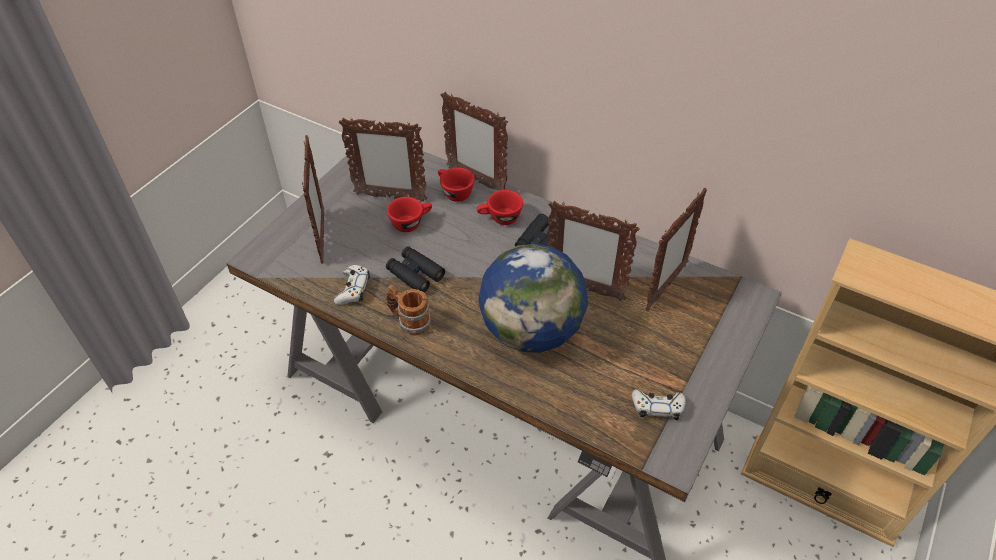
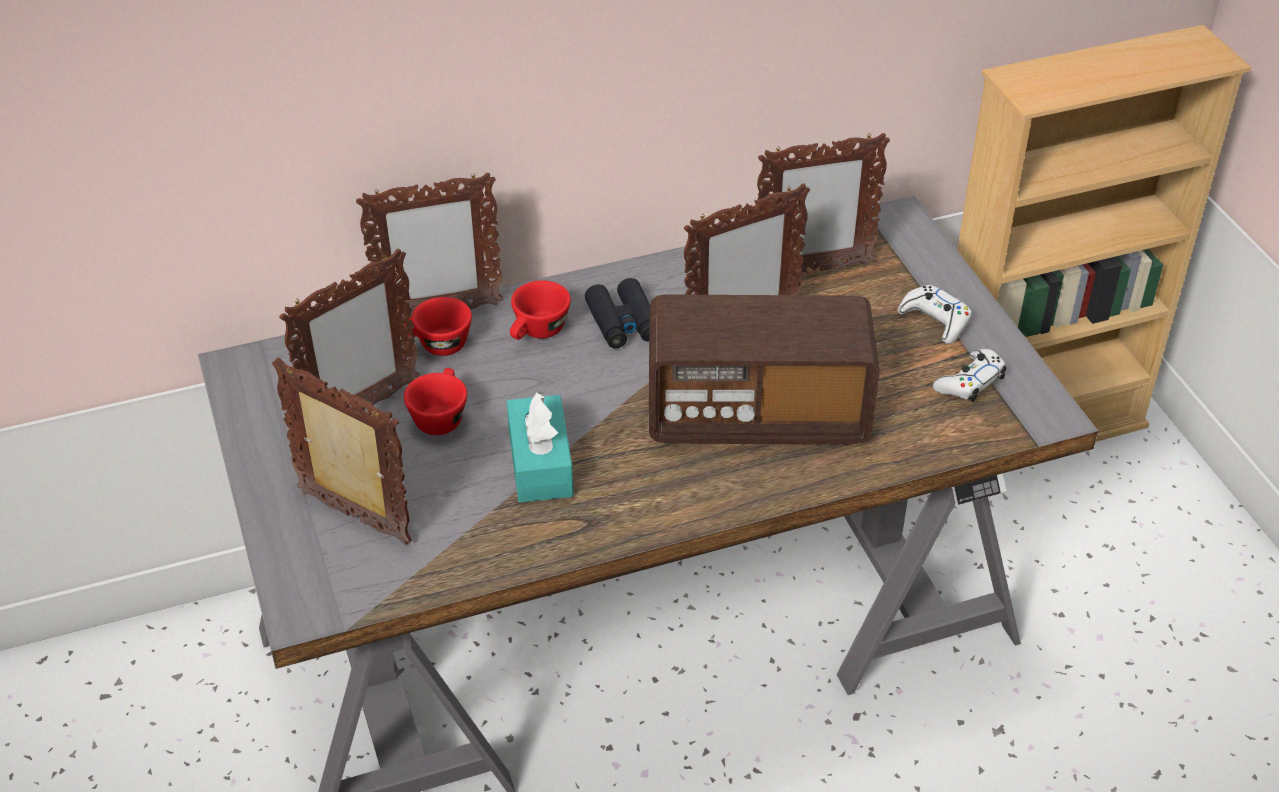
camera: 50 degrees left, 5 degrees down
(353, 289) = (494, 538): white game controller -> white game controller (935, 320)
(409, 320) = (616, 513): mug -> none
(415, 274) = (540, 463): black binoculars -> turquoise tissue box
(531, 331) = (757, 415): globe -> radio
(665, 287) = (813, 270): picture frame -> picture frame turned 90 degrees clockwise

